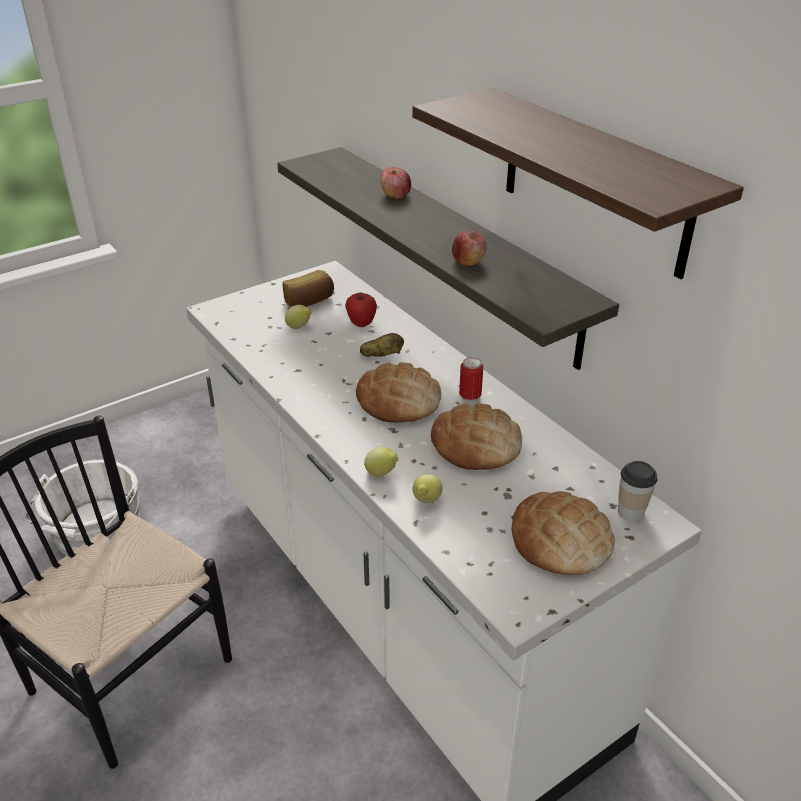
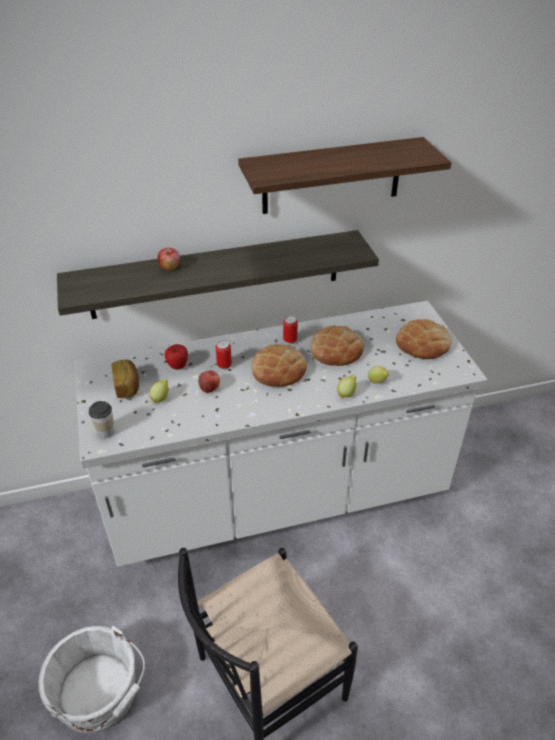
camera: 70 degrees left, 5 degrees up
(382, 356) = (224, 365): potato -> can
(468, 261) = (285, 261): apple -> apple (209, 388)
(630, 511) = (409, 315): cup -> cup (105, 432)

